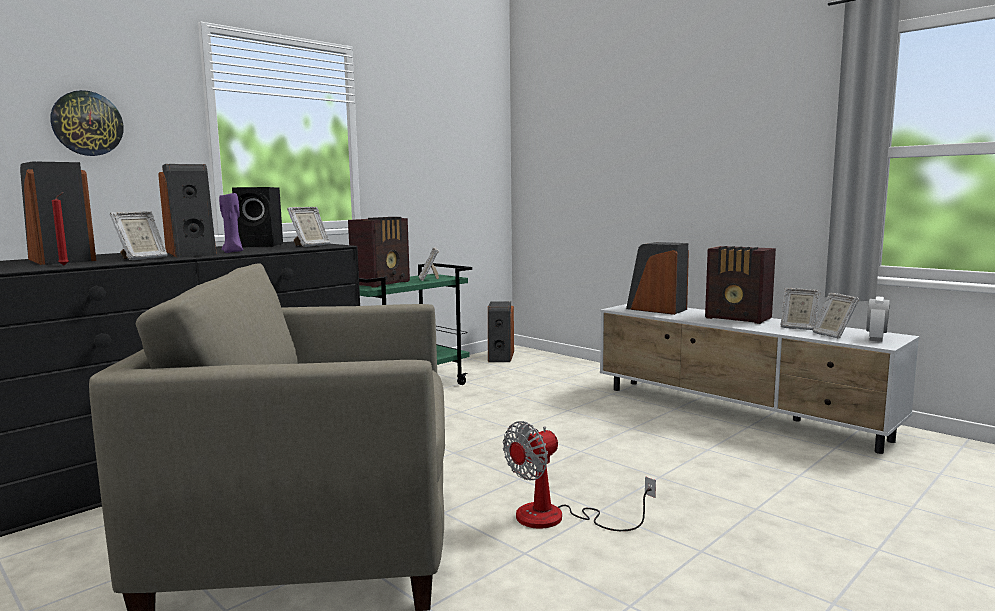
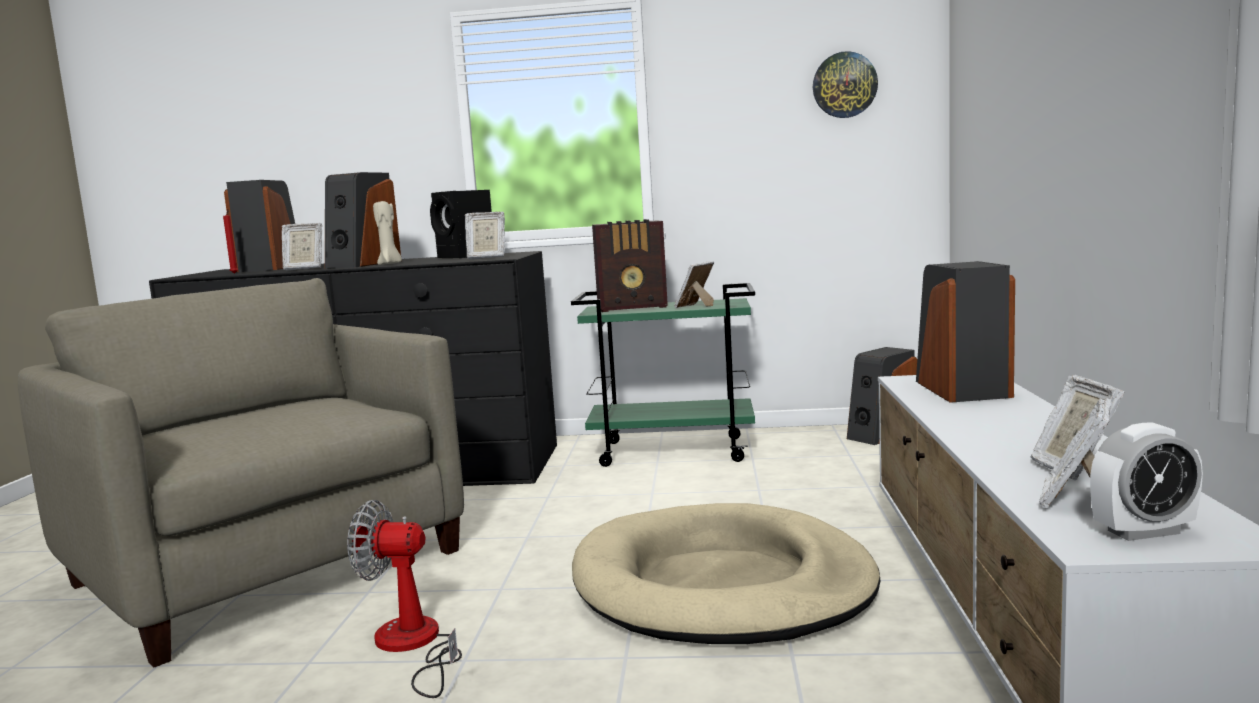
camera: 50 degrees right, 0 degrees up
(87, 123) = (348, 137): wall clock -> wall clock (844, 85)
(233, 252) = (390, 264): purple candle -> beige candle
(614, 437) = (722, 585): none -> beige dog bed
(739, 318) = (1034, 429): radio -> none

